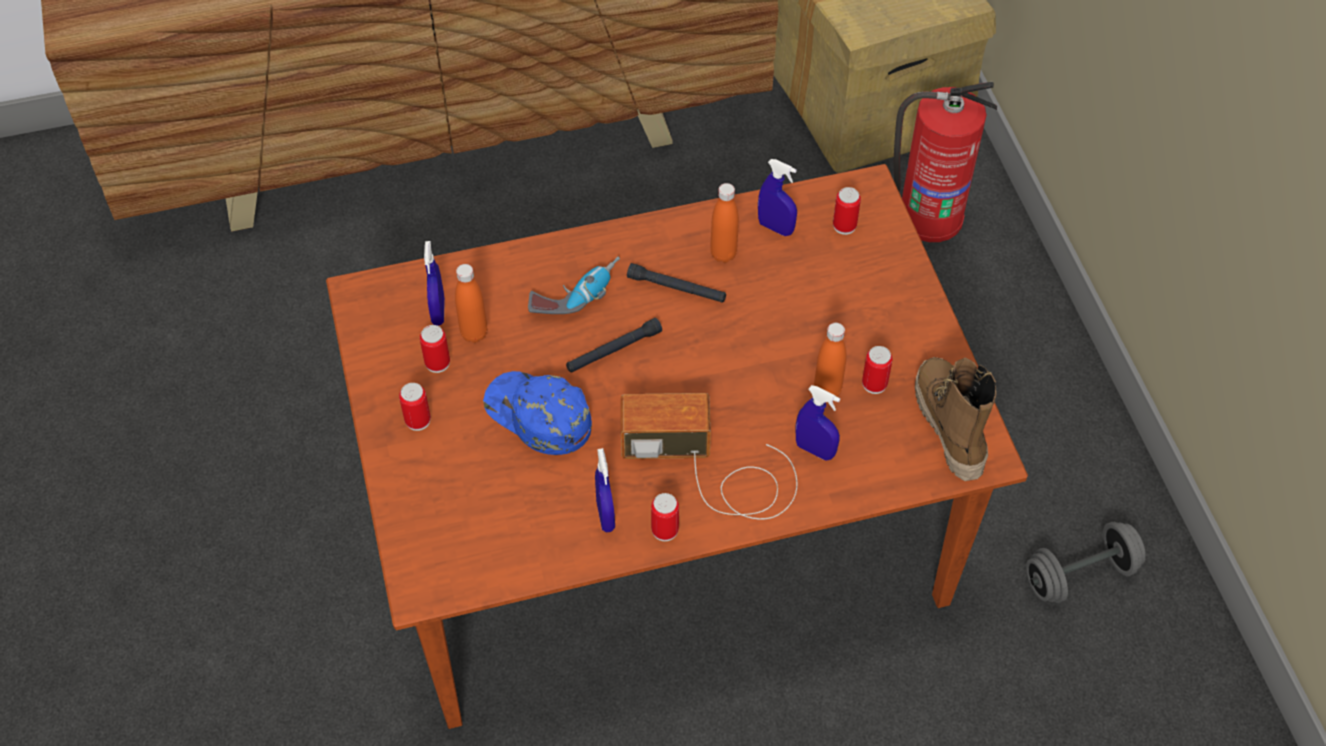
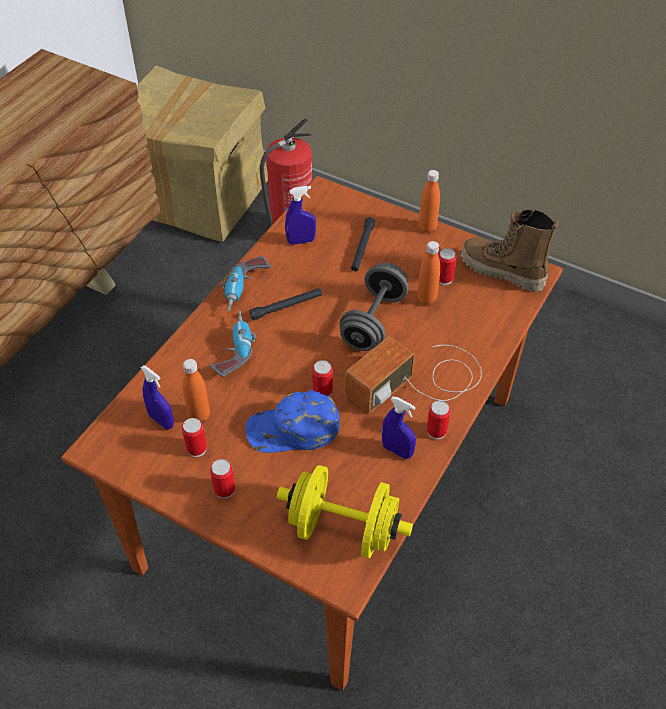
camera: 45 degrees left, 5 degrees down
(472, 543) = (343, 529): none -> yellow dumbbell
(613, 350) = (292, 363): black flashlight -> black flashlight (362, 248)
(658, 239) = (245, 290): none -> power drill
(723, 254) = (290, 272): orange bottle -> orange bottle (427, 228)
(815, 450) = (457, 331): blue spray bottle -> none
(844, 225) = (334, 216): can -> can (322, 391)
(1079, 575) = (543, 341): grey dumbbell -> grey dumbbell (373, 321)

